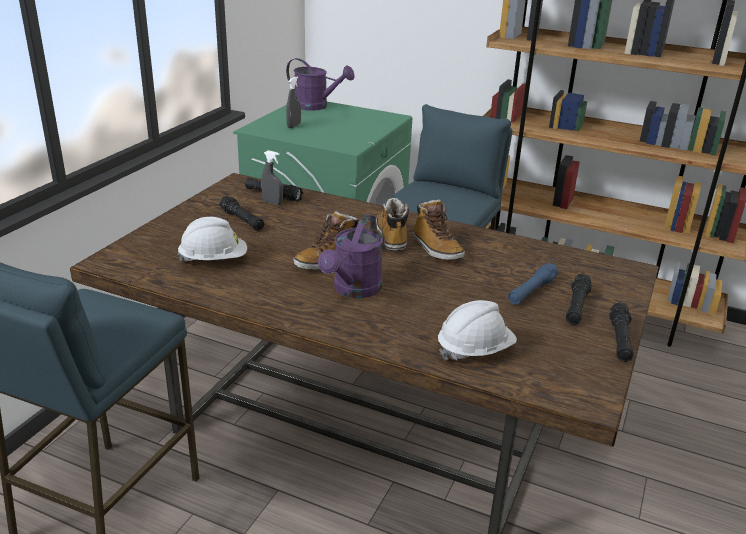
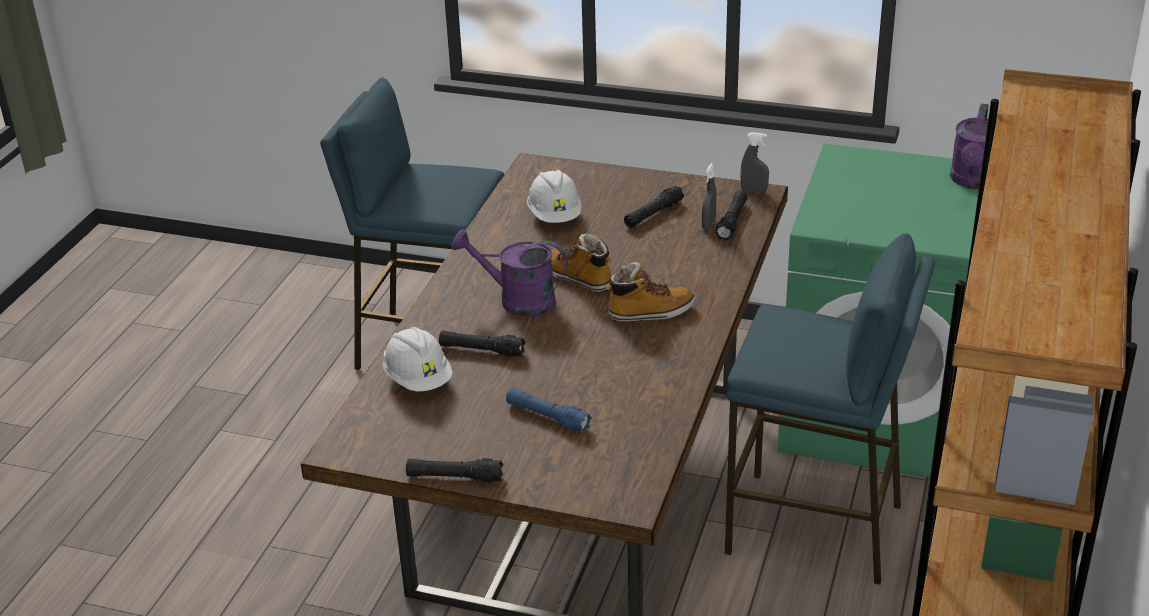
camera: 85 degrees right, 5 degrees up
(293, 126) = (873, 177): grey spray bottle -> grey spray bottle (754, 191)
(436, 249) = (631, 345): boot -> none
(576, 306) = (520, 449): black flashlight -> black flashlight (481, 350)

